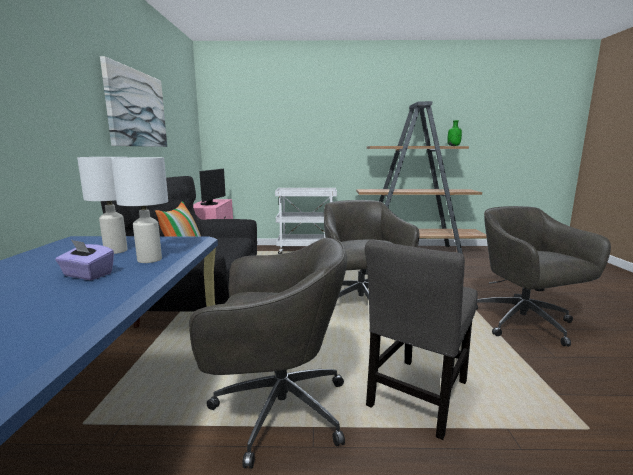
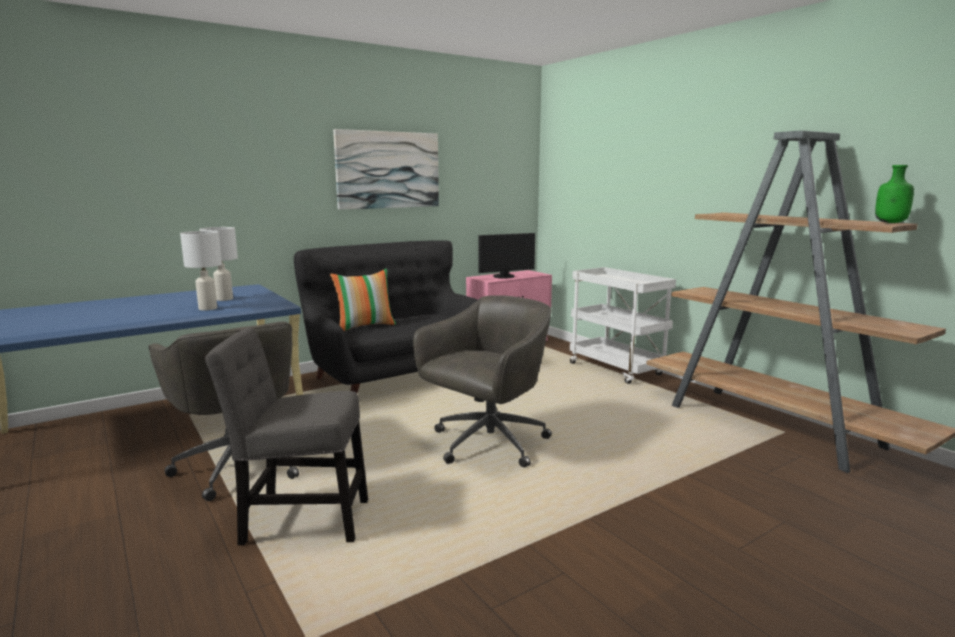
camera: 55 degrees right, 0 degrees up
(87, 275) = (165, 308): purple tissue box -> none
(524, 324) = (586, 571): grey office chair -> none

